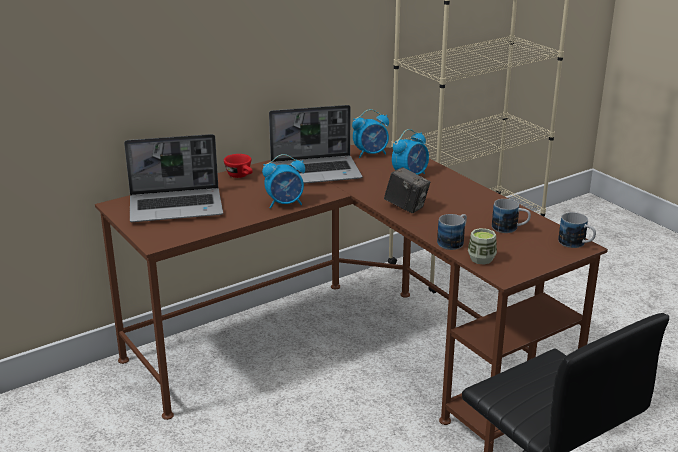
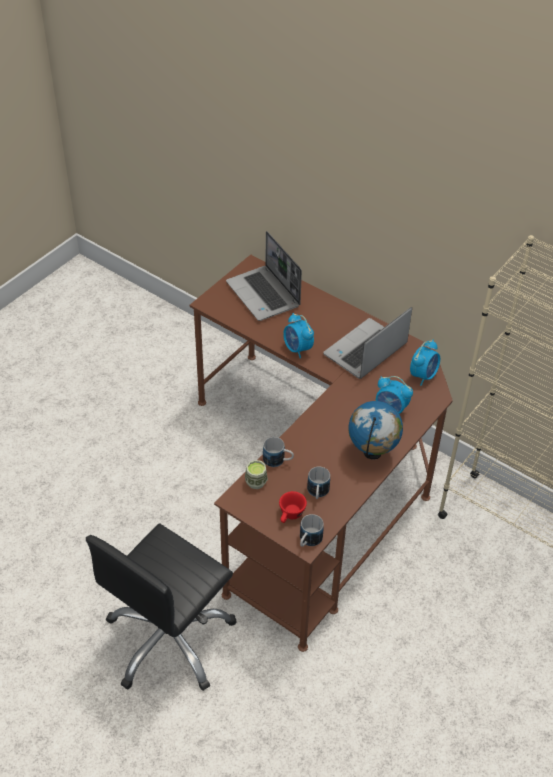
camera: 70 degrees right, 20 degrees up
(241, 176) = (334, 310): red cup -> red cup (290, 515)
(316, 172) = (365, 351): laptop -> laptop turned 75 degrees clockwise
(371, 154) = (423, 375): alarm clock -> alarm clock turned 105 degrees counterclockwise
(406, 207) = (326, 420): camera -> none
(465, 194) = (372, 453): none -> globe

